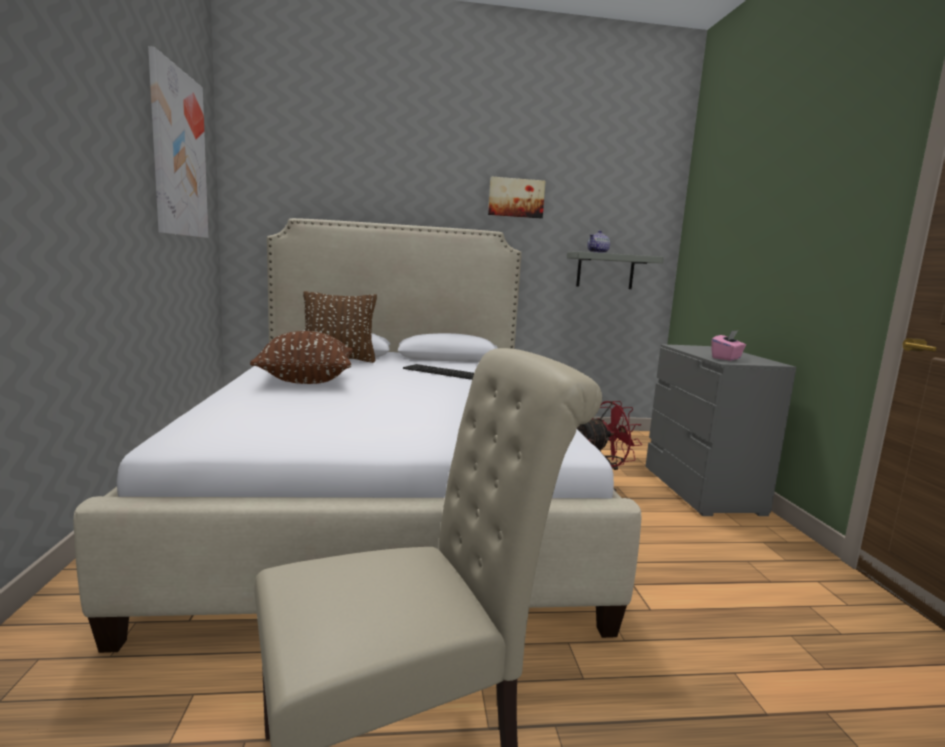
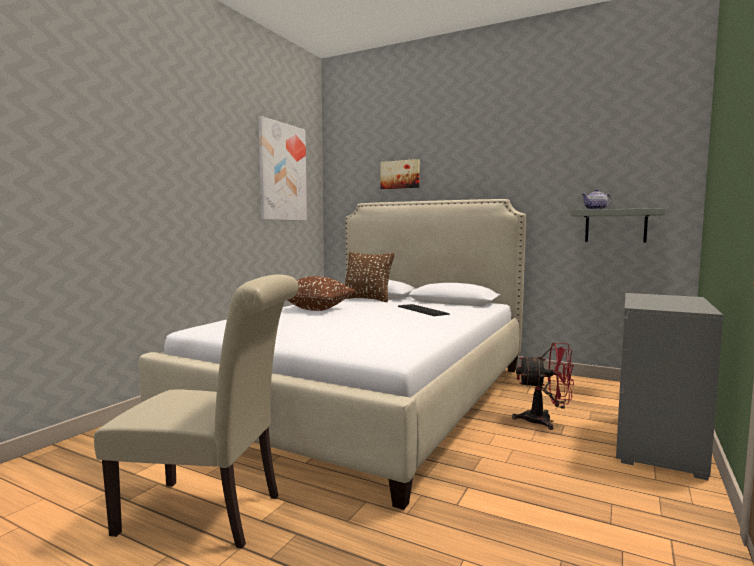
camera: 35 degrees right, 5 degrees down
(516, 198) = (523, 169): picture -> picture (400, 174)
(726, 358) = (653, 304): pink tissue box -> none

